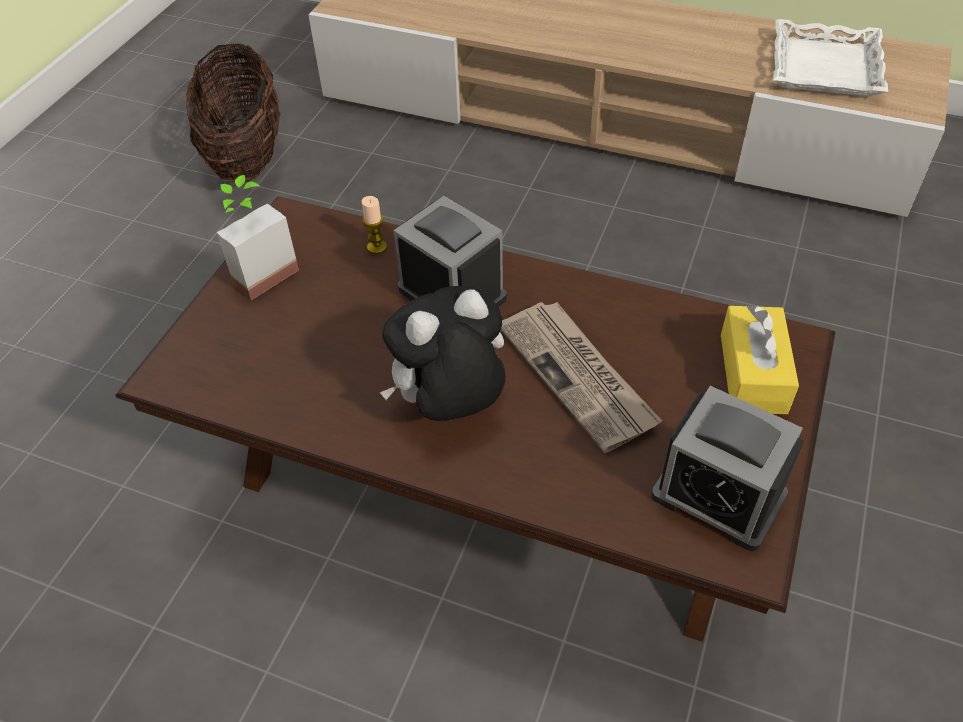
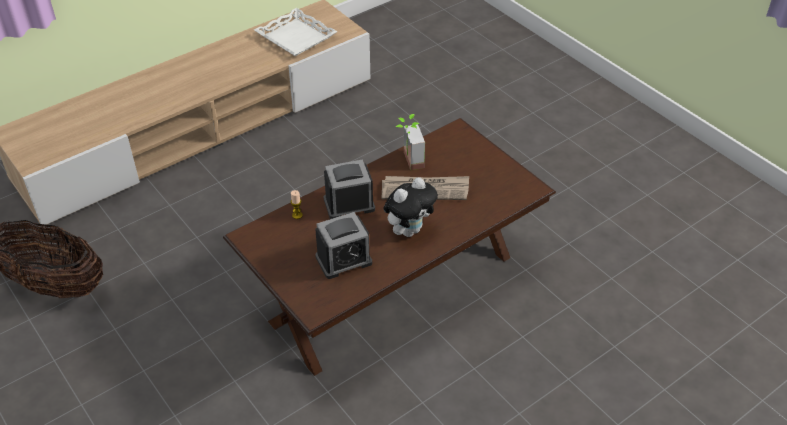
camera: 60 degrees left, 5 degrees down
(259, 271) = (275, 259): potted plant -> potted plant (408, 161)
(450, 406) = (409, 230): plush toy -> plush toy turned 135 degrees counterclockwise
(718, 495) = (505, 182): alarm clock -> alarm clock (343, 260)
(753, 373) = (462, 146): yellow tissue box -> none

